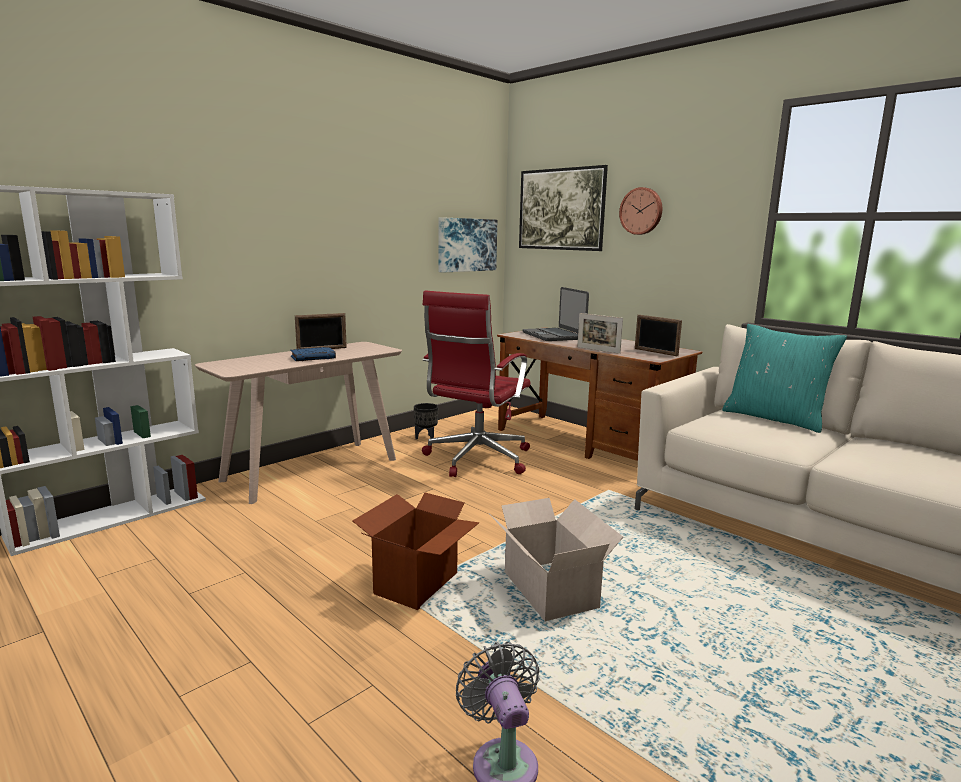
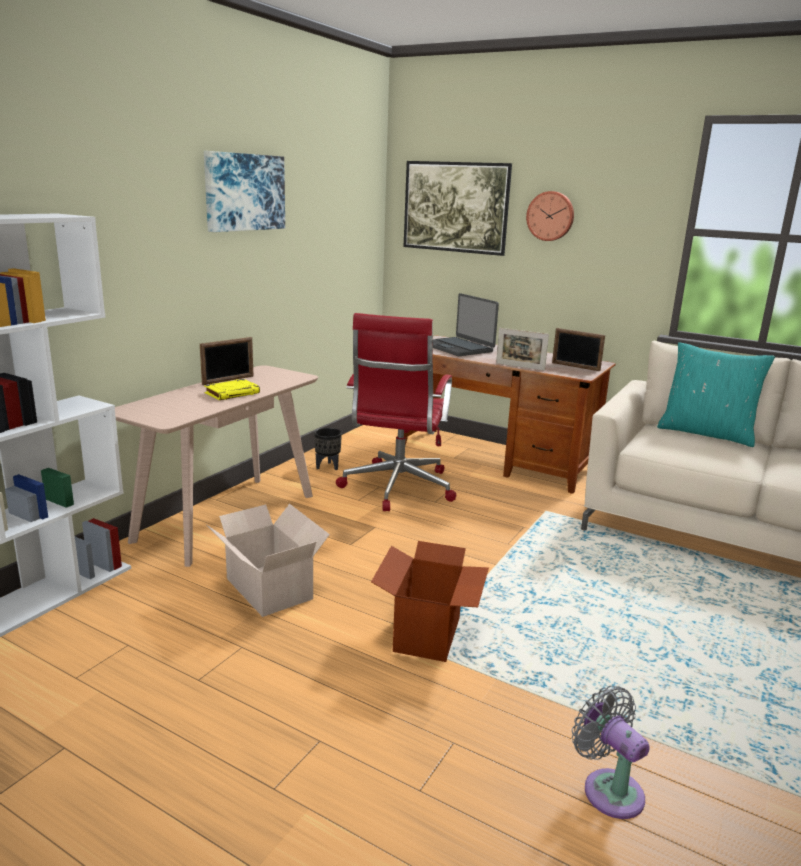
camera: 15 degrees left, 5 degrees up
(313, 357) = (232, 393): blue book -> yellow book
(466, 245) = (351, 245): picture -> picture (244, 192)
(549, 589) = (552, 622): cardboard box -> cardboard box (268, 587)

